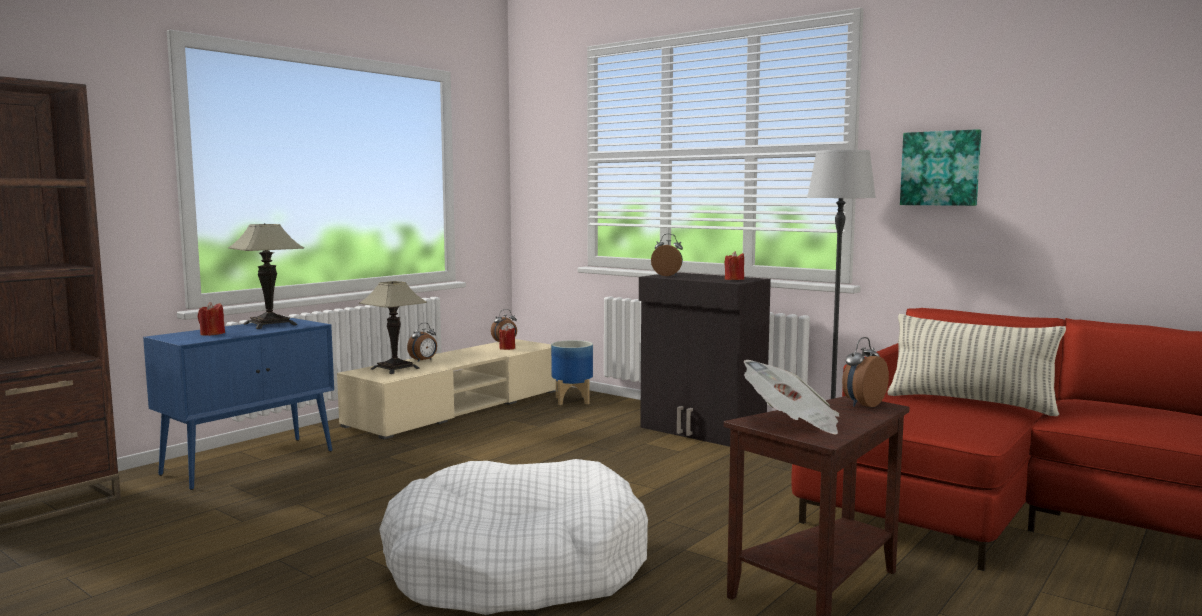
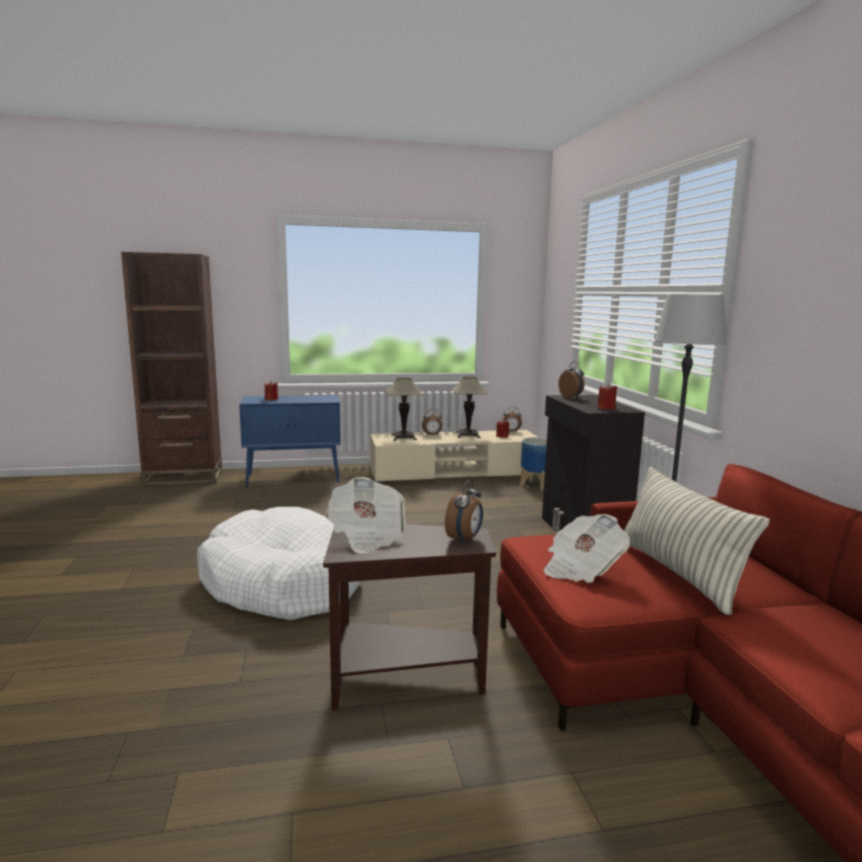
camera: 40 degrees right, 5 degrees up
(270, 324) = (312, 397): table lamp -> table lamp (468, 435)
(862, 404) = (465, 538): alarm clock -> alarm clock turned 120 degrees clockwise
(917, 417) = (581, 568): none -> newspaper
(940, 168) = (794, 316): picture -> none

